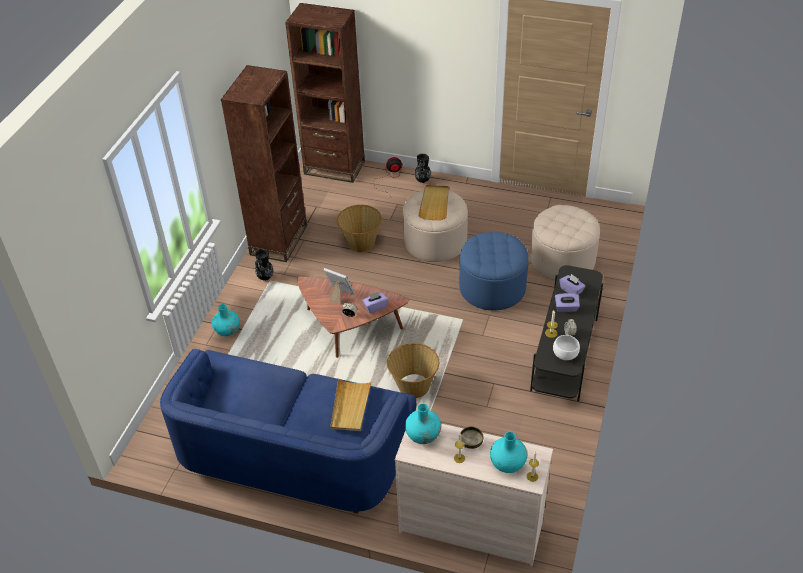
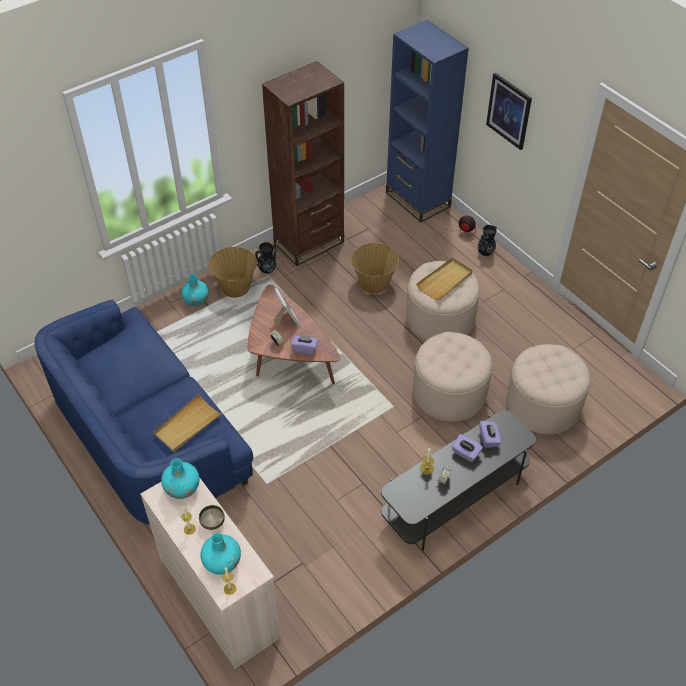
camera: 35 degrees right, 5 degrees up
(334, 167) = (417, 199): brown bookcase -> blue bookcase
(411, 47) = (509, 111): none -> picture
(413, 386) = (293, 441): basket -> basket (235, 287)
(492, 288) = (449, 393): blue ottoman -> beige ottoman
(565, 355) = (418, 498): white bowl -> none

